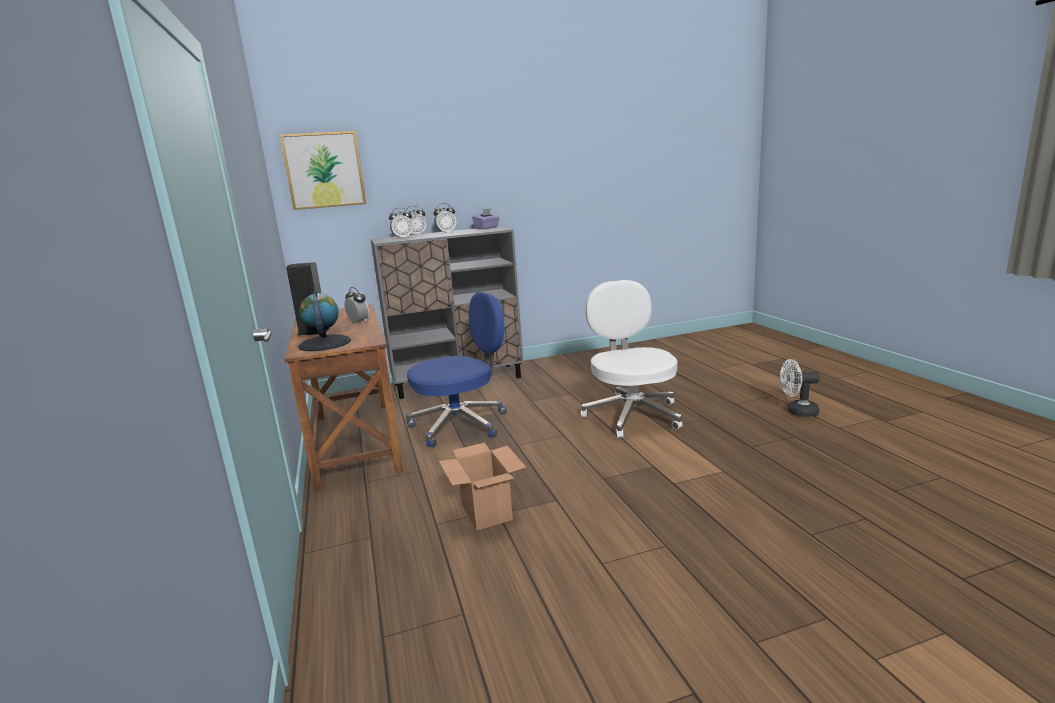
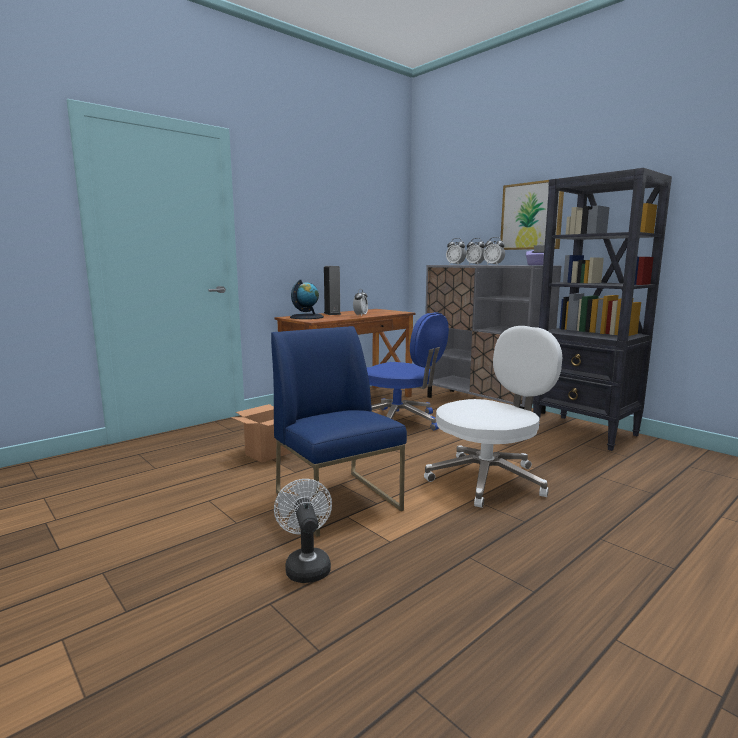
camera: 65 degrees right, 5 degrees down
(324, 170) = (438, 208): picture -> picture (531, 216)
(565, 364) = (585, 432): none -> black bookcase
(642, 483) = (339, 501): none -> blue chair
(797, 412) = (634, 594): white fan -> white fan (306, 565)

